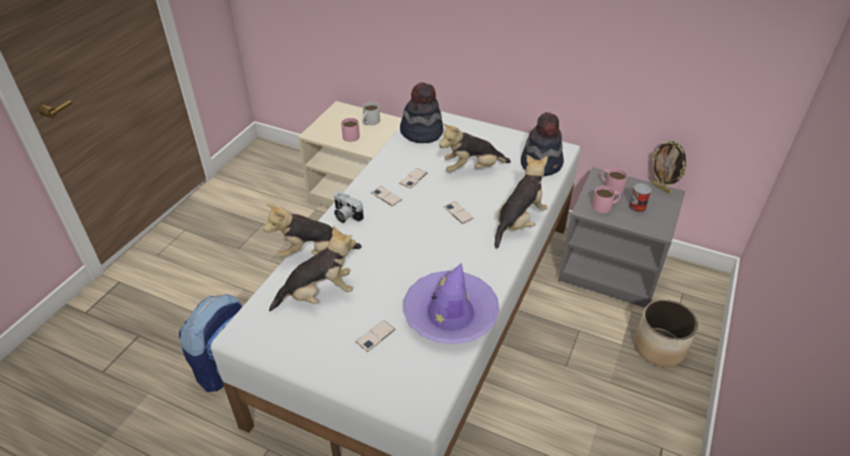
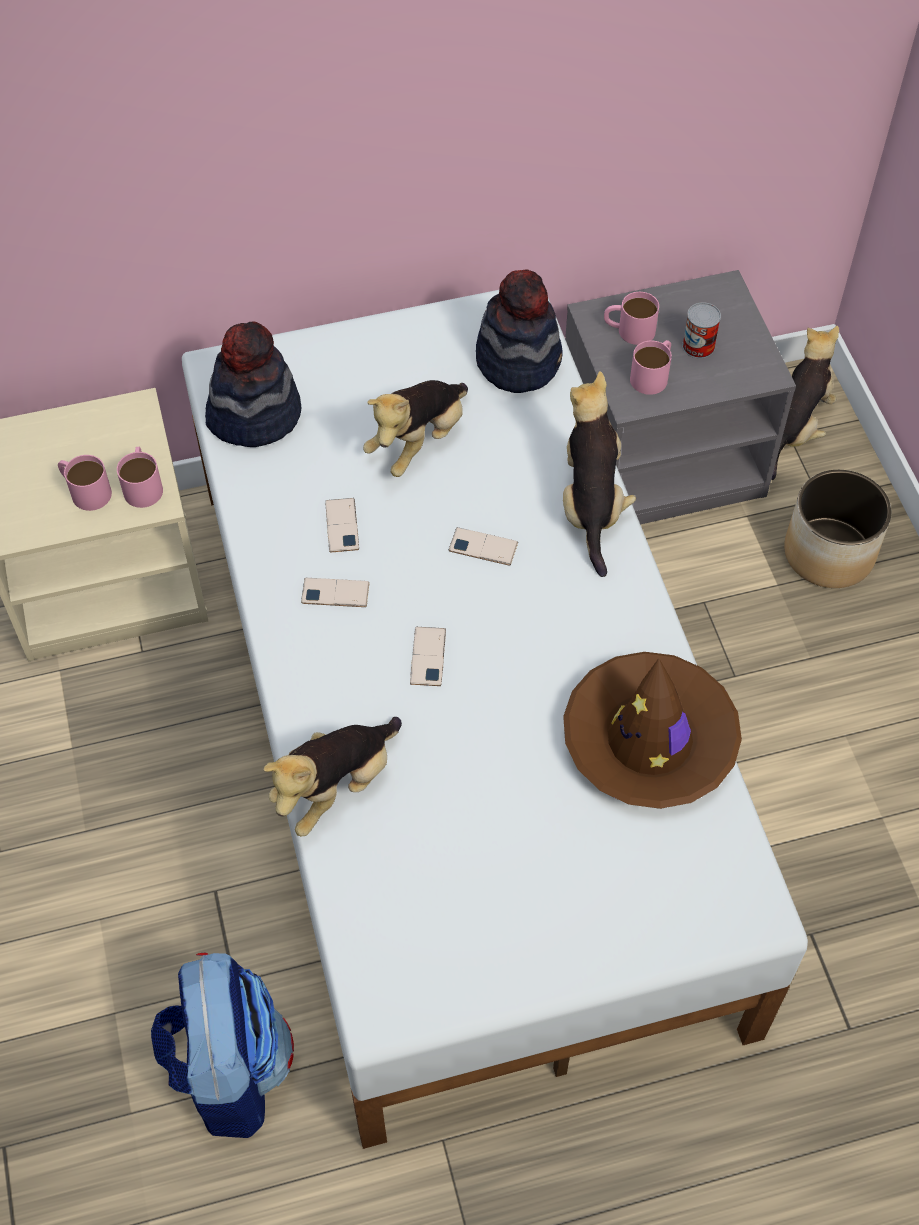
camera: 40 degrees left, 15 degrees up
(319, 294) = (426, 852): plush toy -> plush toy (794, 428)
(345, 215) = (308, 678): camera -> none
(369, 122) = (91, 438): white mug -> none
(370, 142) = (143, 484): none -> pink mug
(375, 336) = (583, 855): phone -> phone (428, 656)
(450, 314) = (650, 740): purple hat -> brown hat
(661, 188) = (703, 286): picture frame -> none

